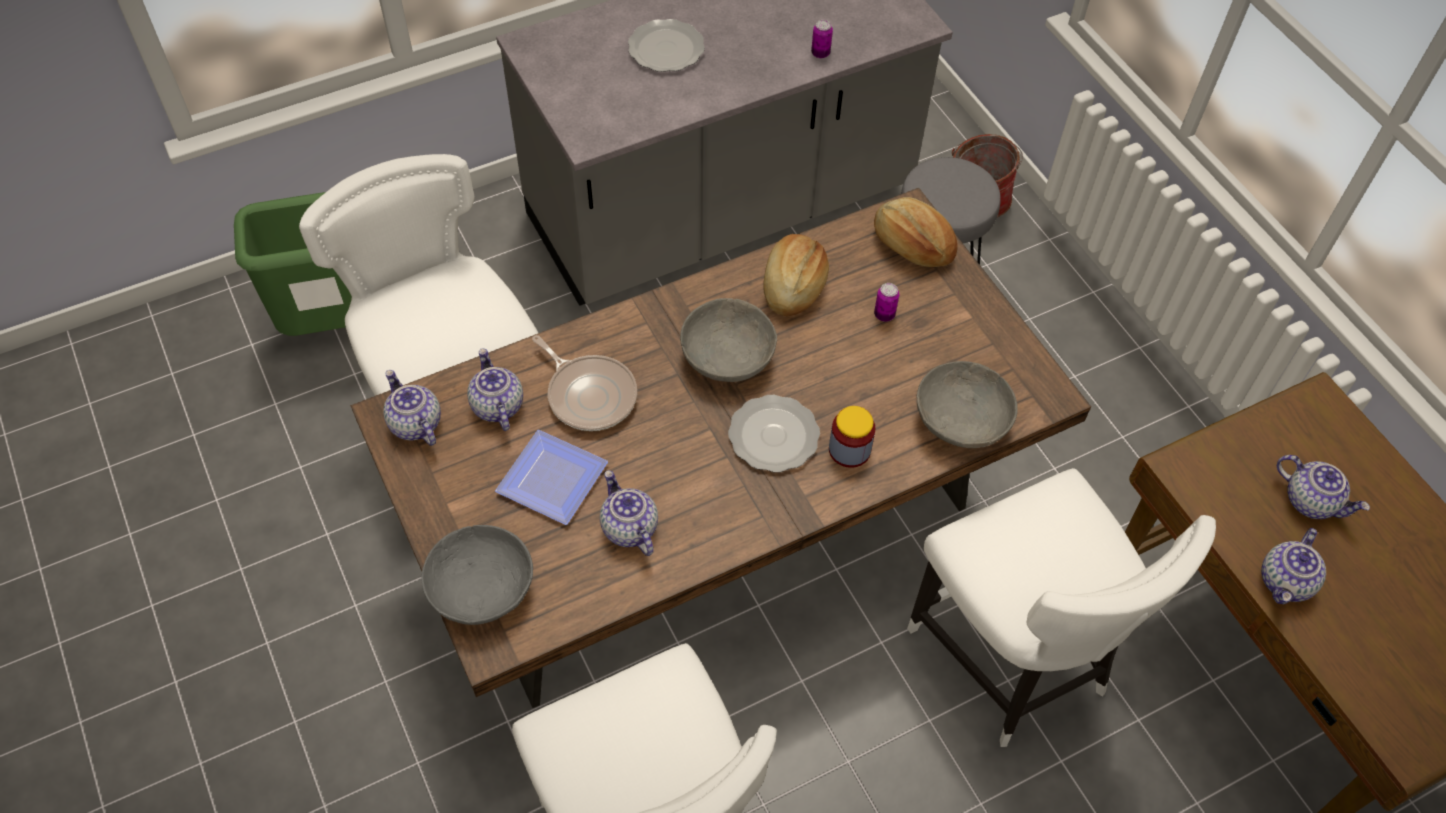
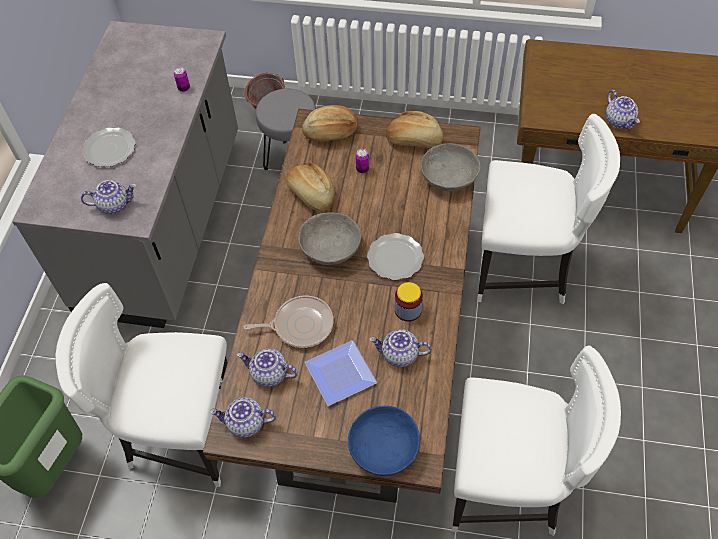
camera: 50 degrees left, 0 degrees up
(481, 588) = (383, 448): grey bowl -> blue bowl
(849, 450) = (429, 232): jar -> jar (408, 310)
(988, 343) = (414, 140): none -> bread
(1311, 500) = (587, 86): teapot -> teapot (114, 204)

